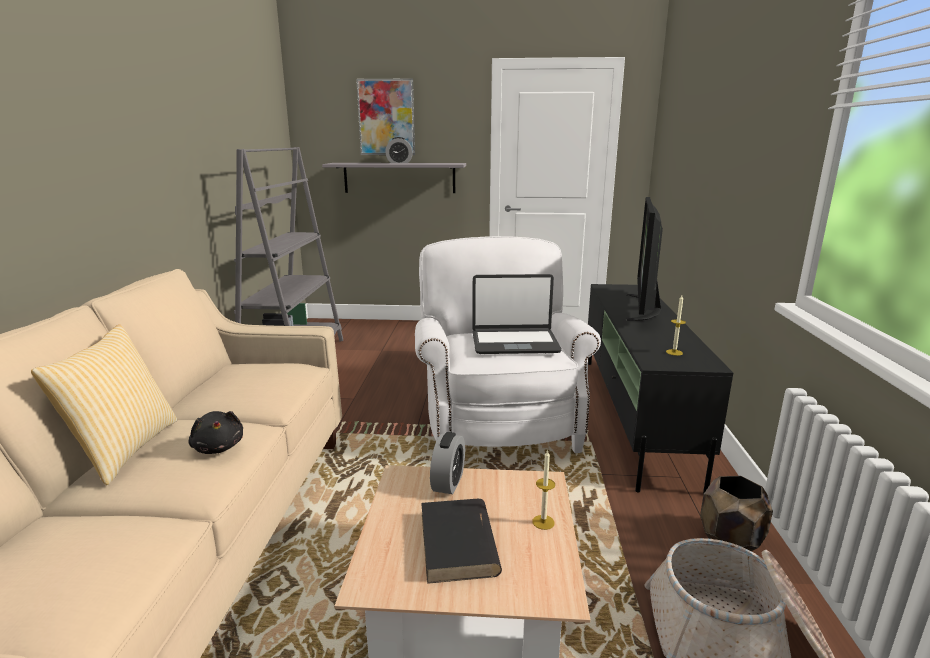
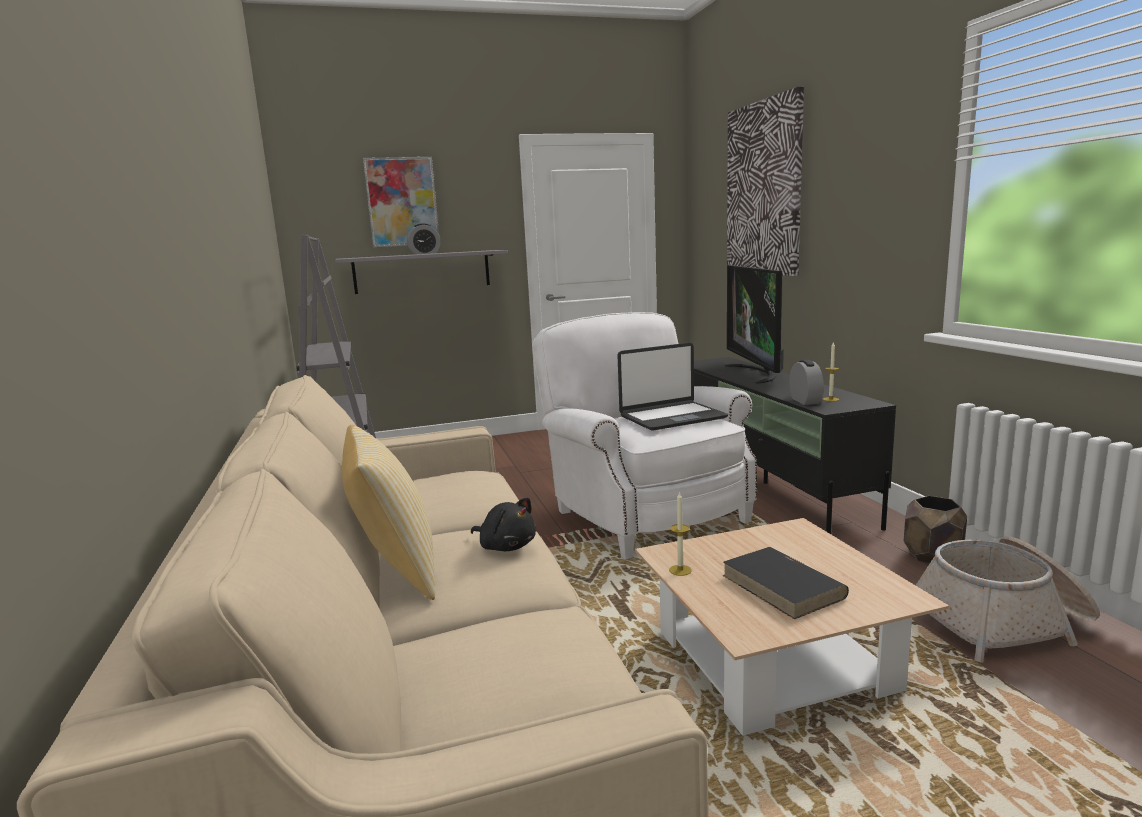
camera: 20 degrees left, 5 degrees down
(448, 482) = (713, 547): alarm clock -> alarm clock (805, 401)
(543, 522) = (833, 555): candle -> candle (680, 570)
(699, 121) = (763, 189): none -> picture

